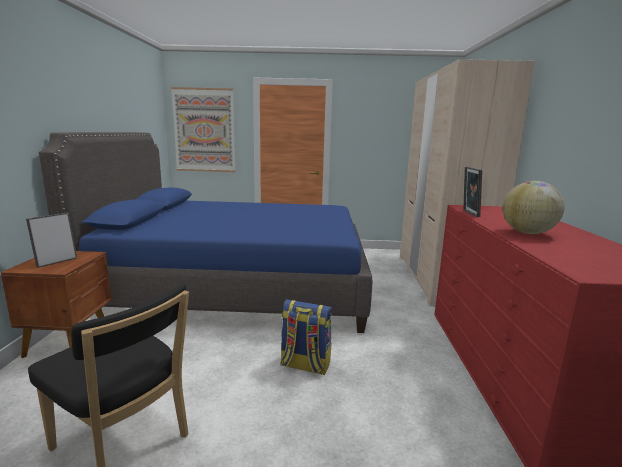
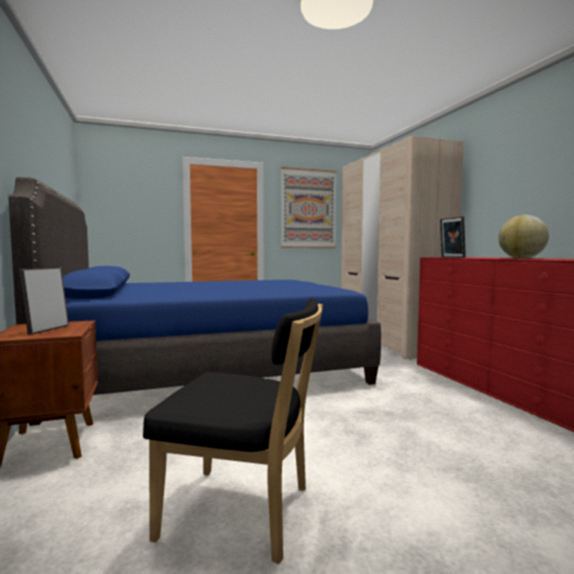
camera: 20 degrees left, 10 degrees down
(204, 130) = (126, 210): picture -> picture (308, 209)
(304, 365) = (351, 414): backpack -> none

